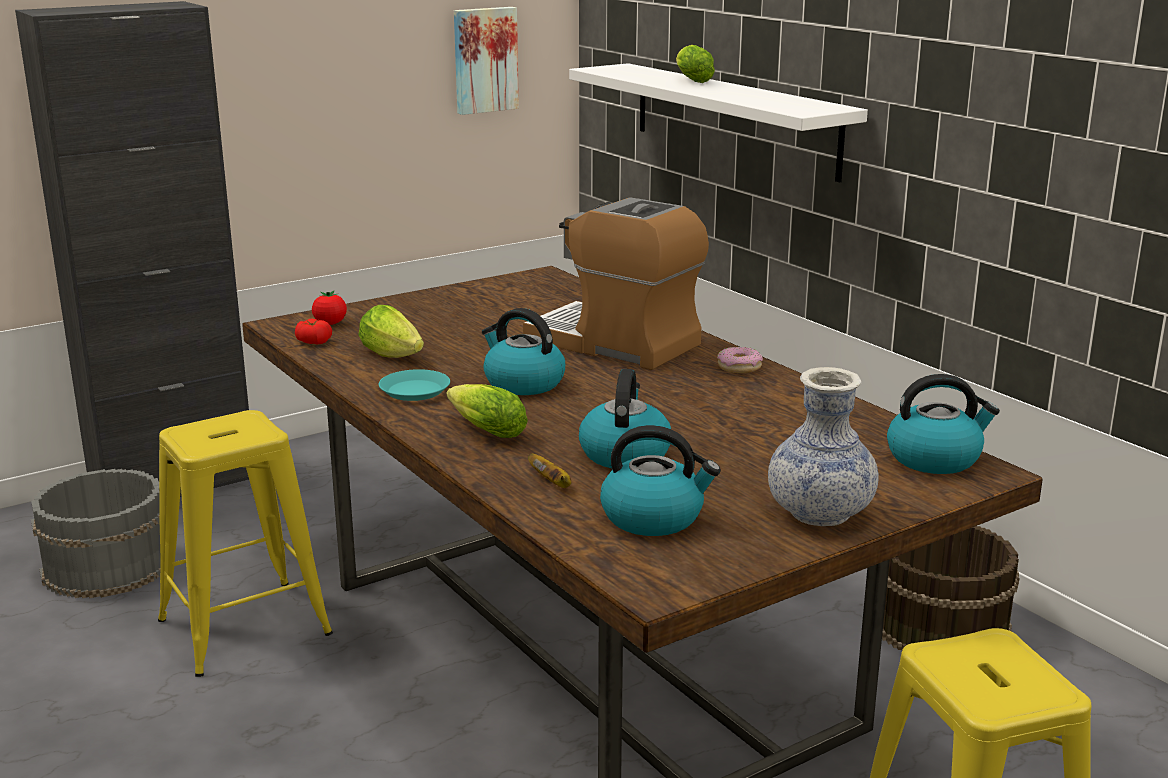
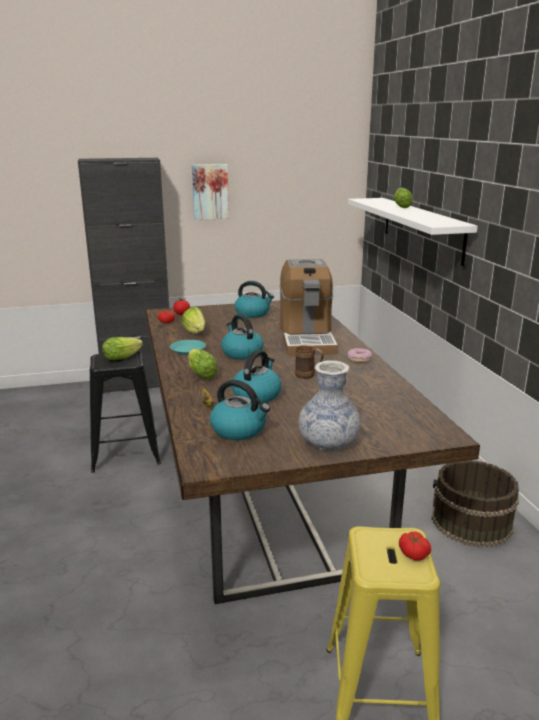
camera: 20 degrees right, 0 degrees up
(108, 565) = (89, 415): grey bucket -> none
(235, 424) = (124, 356): none -> lettuce
(244, 627) = (125, 453): yellow stool -> black stool
(484, 60) = (312, 193): picture -> picture (210, 191)
(615, 343) = (306, 339): coffee machine -> coffee machine turned 150 degrees counterclockwise
(682, 408) = (308, 376): none -> brown mug
(935, 458) = (423, 423): kettle -> kettle (253, 313)
(1023, 665) = (413, 553): none -> tomato

